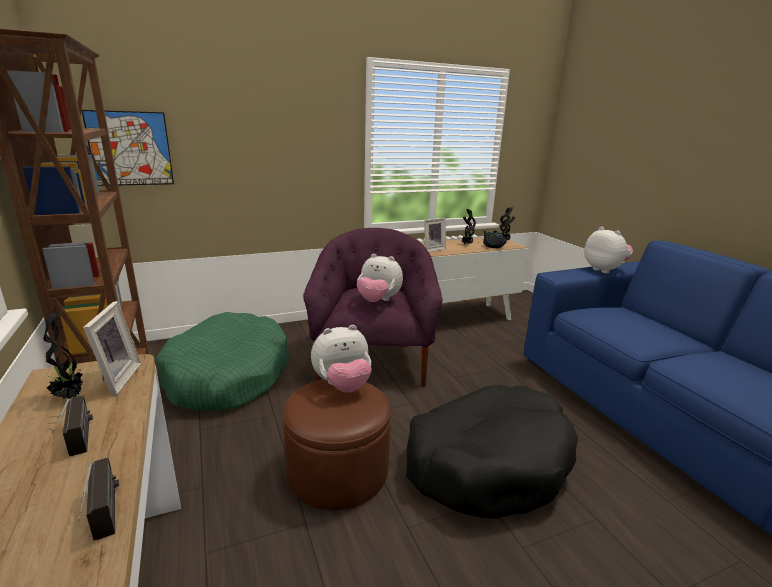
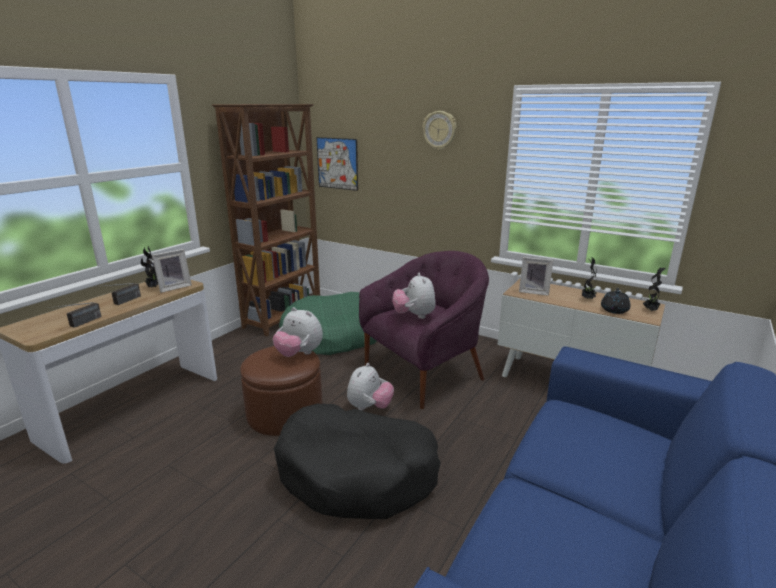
camera: 55 degrees right, 0 degrees up
(289, 102) = (439, 130): none -> wall clock
(604, 270) = (666, 379): plush toy -> plush toy (369, 407)

